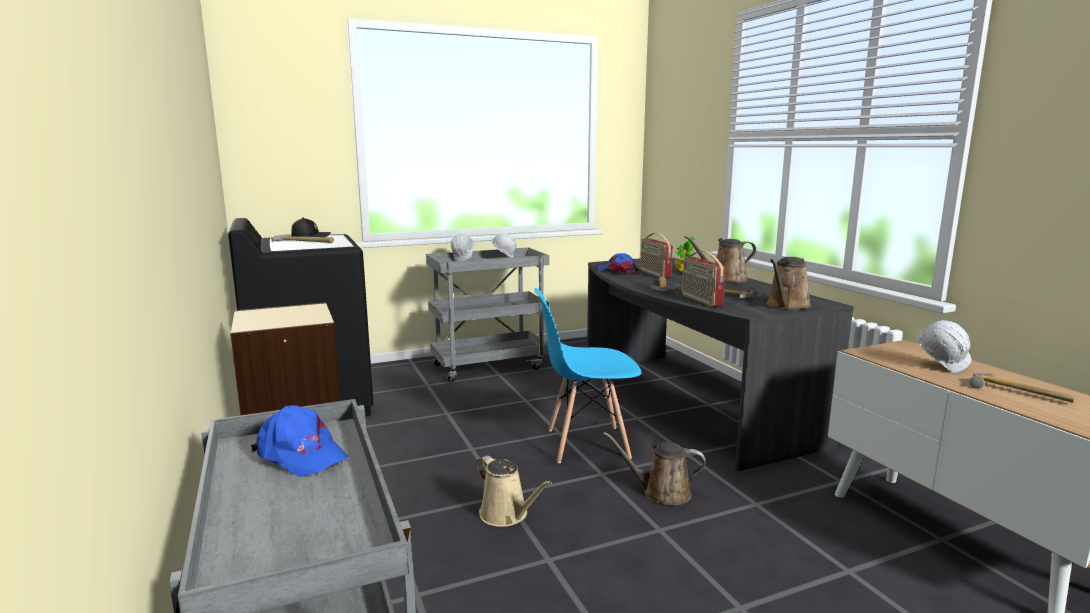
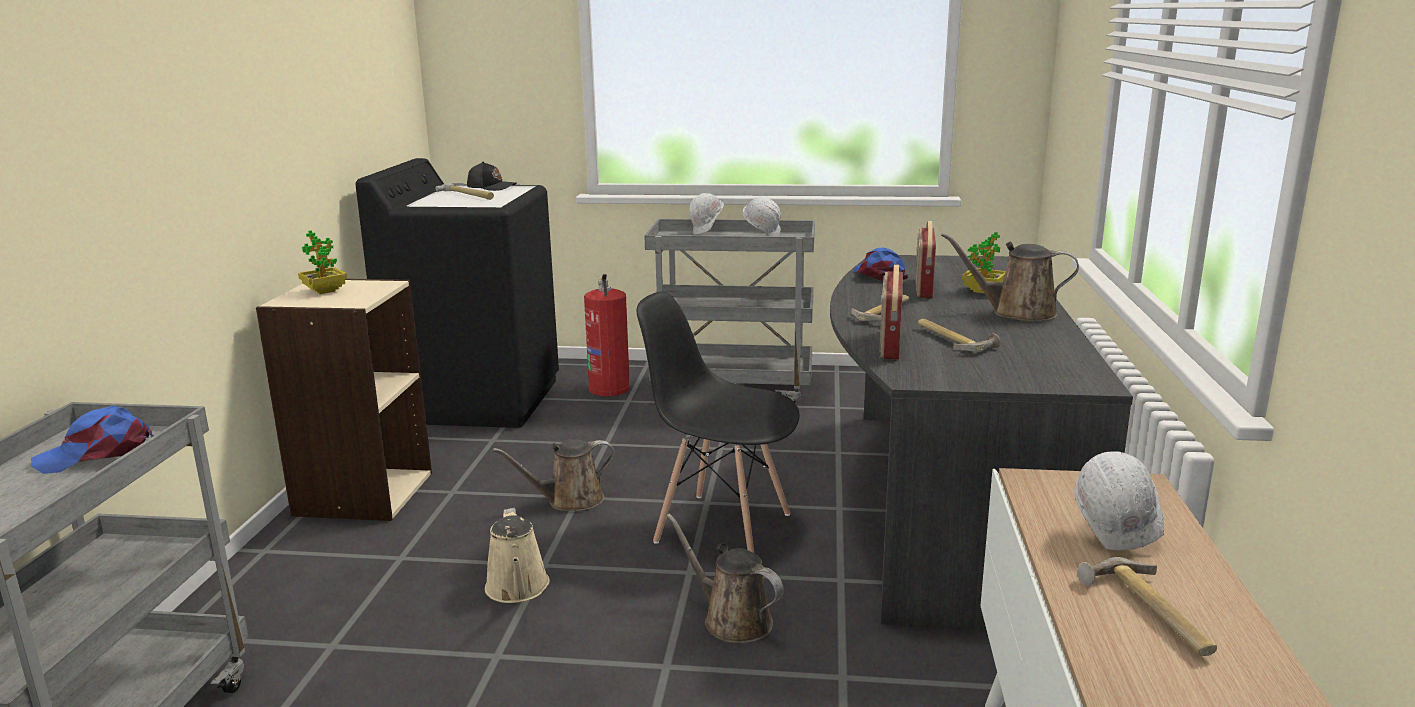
camera: 30 degrees right, 5 degrees up
(269, 316) = (324, 291): none -> potted plant
(300, 455) = (99, 455): blue cap -> blue cap turned 90 degrees clockwise
(404, 379) = (609, 388): none -> fire extinguisher
(586, 444) = (722, 527): blue chair -> black chair
(786, 306) = (1008, 376): brown watering can -> brown watering can (570, 501)

